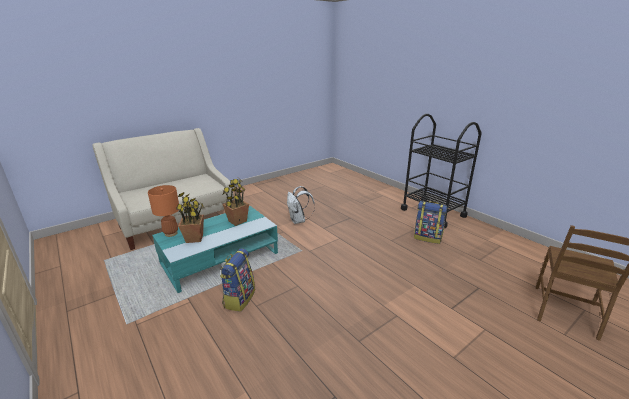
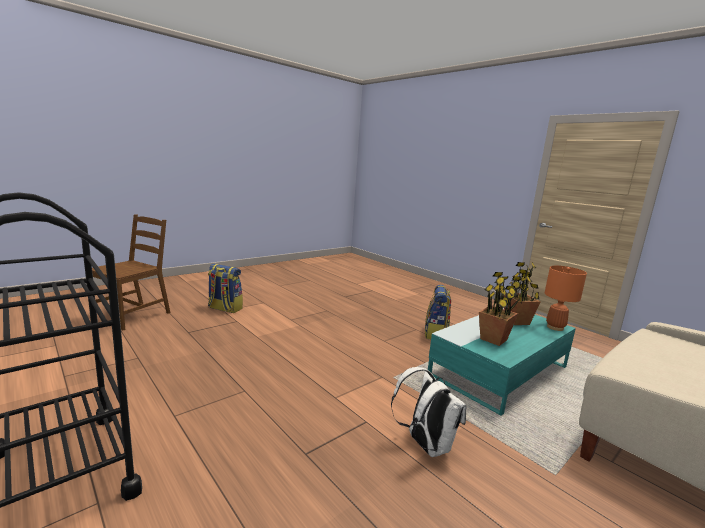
camera: 175 degrees right, 10 degrees down
(428, 237) = (172, 394): backpack -> backpack (224, 309)

